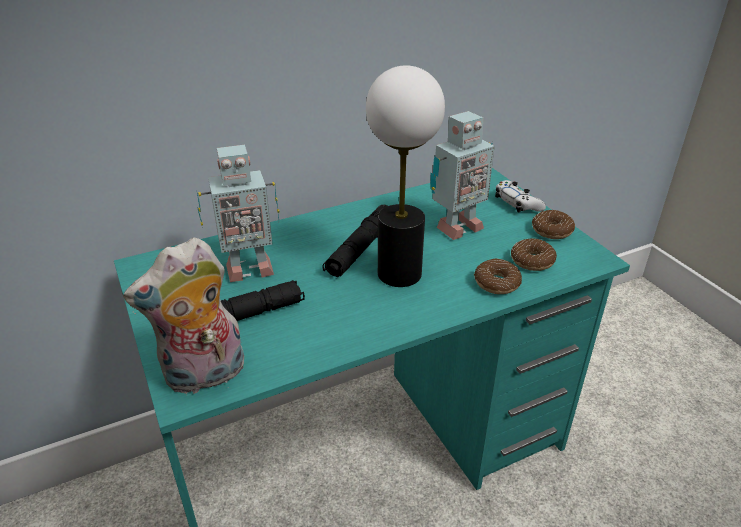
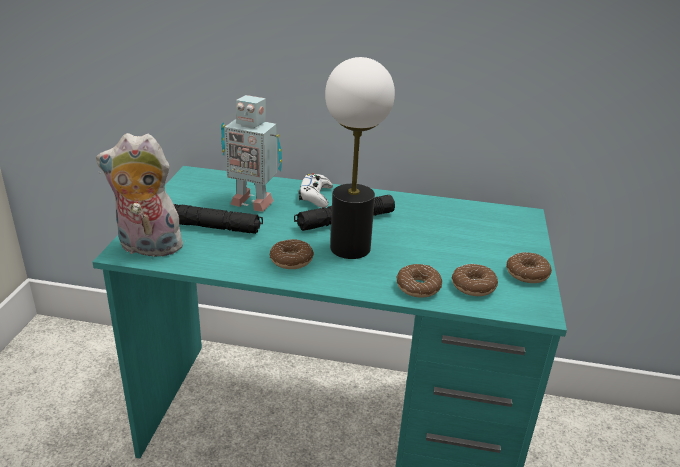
camera: 35 degrees right, 5 degrees down
(366, 312) = (291, 260): none -> donut
(456, 227) = (441, 237): toy robot -> none
(517, 203) = (525, 242): white game controller -> white game controller (315, 196)

